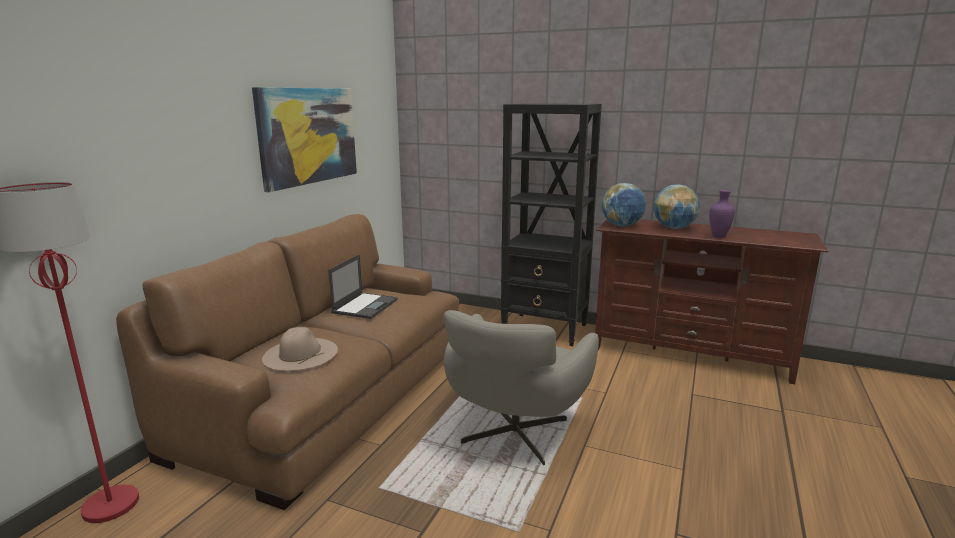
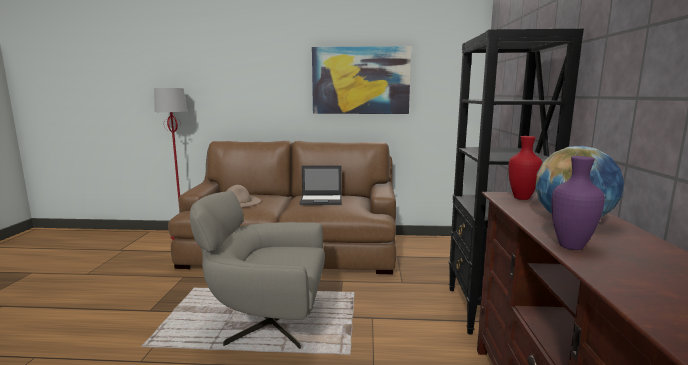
camera: 70 degrees right, 5 degrees down
(622, 226) = (521, 198): globe -> red vase

